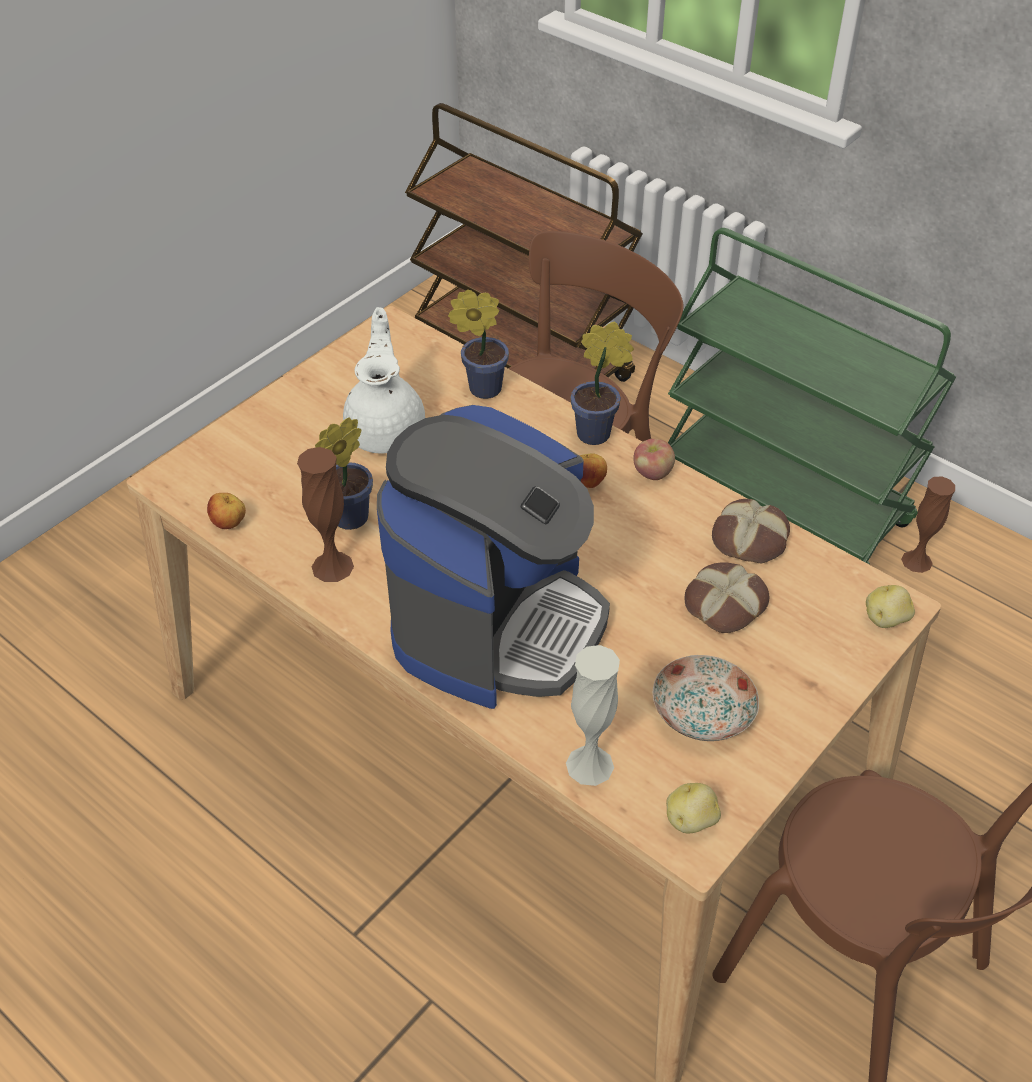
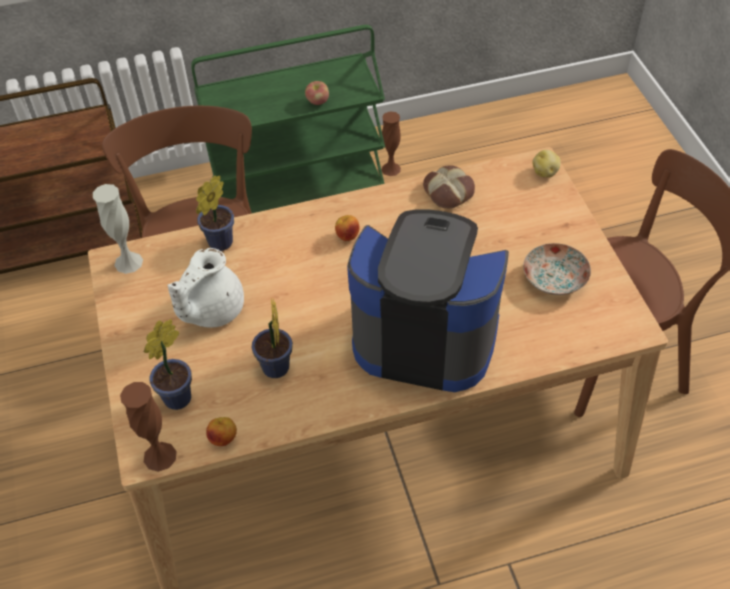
camera: 55 degrees left, 5 degrees up
(332, 566) = (311, 397): brown vase -> brown vase (160, 456)
(387, 429) = (211, 310): white teapot -> white teapot turned 90 degrees counterclockwise
(497, 623) = (424, 336): coffee machine -> coffee machine turned 45 degrees counterclockwise
(589, 765) = (558, 346): white vase -> white vase (128, 262)
(598, 434) = (311, 210): potted plant -> potted plant (180, 395)
(652, 473) = (364, 204): apple -> apple (318, 101)
(691, 820) = (621, 322): potato -> none
(724, 603) = (486, 228): bread -> none

